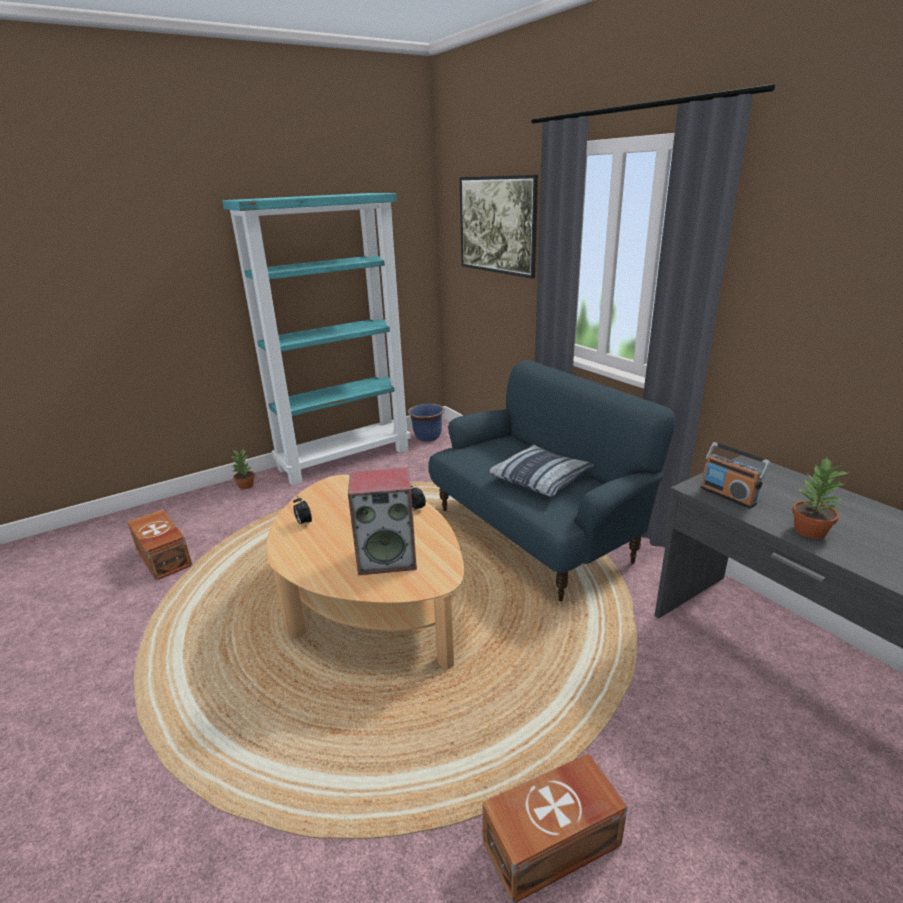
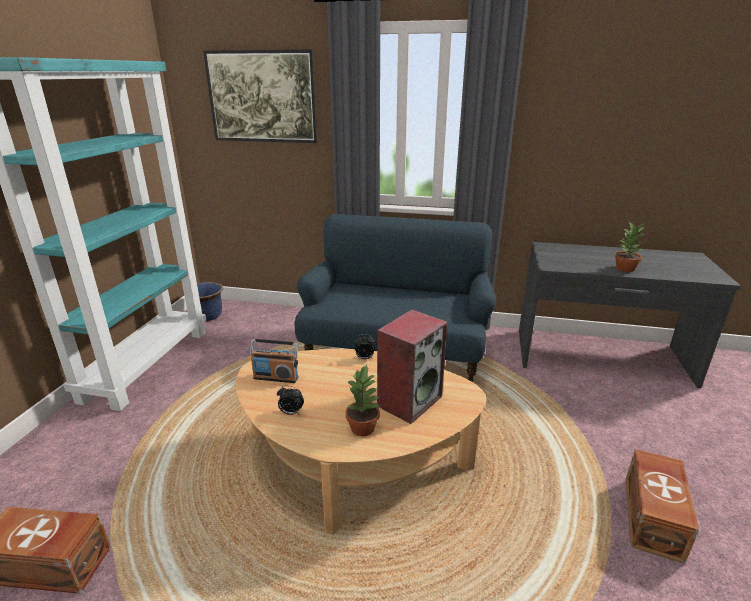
camera: 45 degrees left, 0 degrees up
(246, 486) = (55, 437): potted plant -> potted plant (363, 428)
(541, 478) = (410, 302): pillow -> none
(728, 495) = (568, 265): radio -> radio (276, 377)

